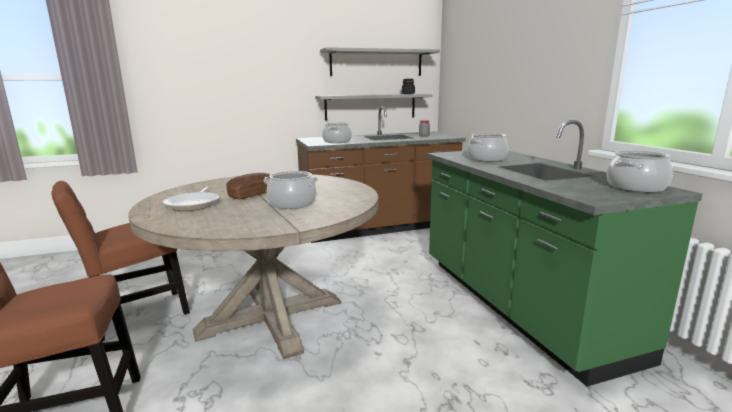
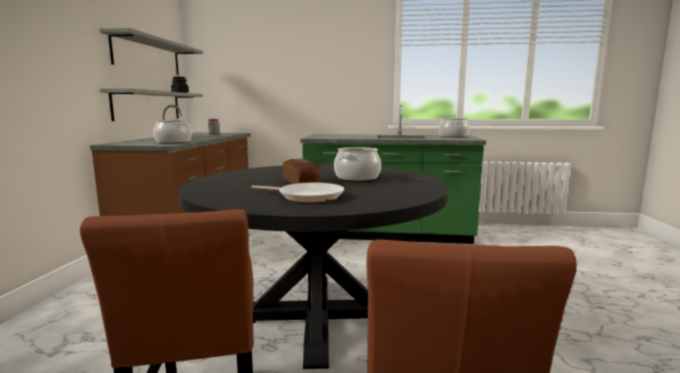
camera: 65 degrees left, 5 degrees down
(271, 316) = (317, 316): beige dining table -> black dining table
(486, 158) = (348, 136): cooking pot -> none

